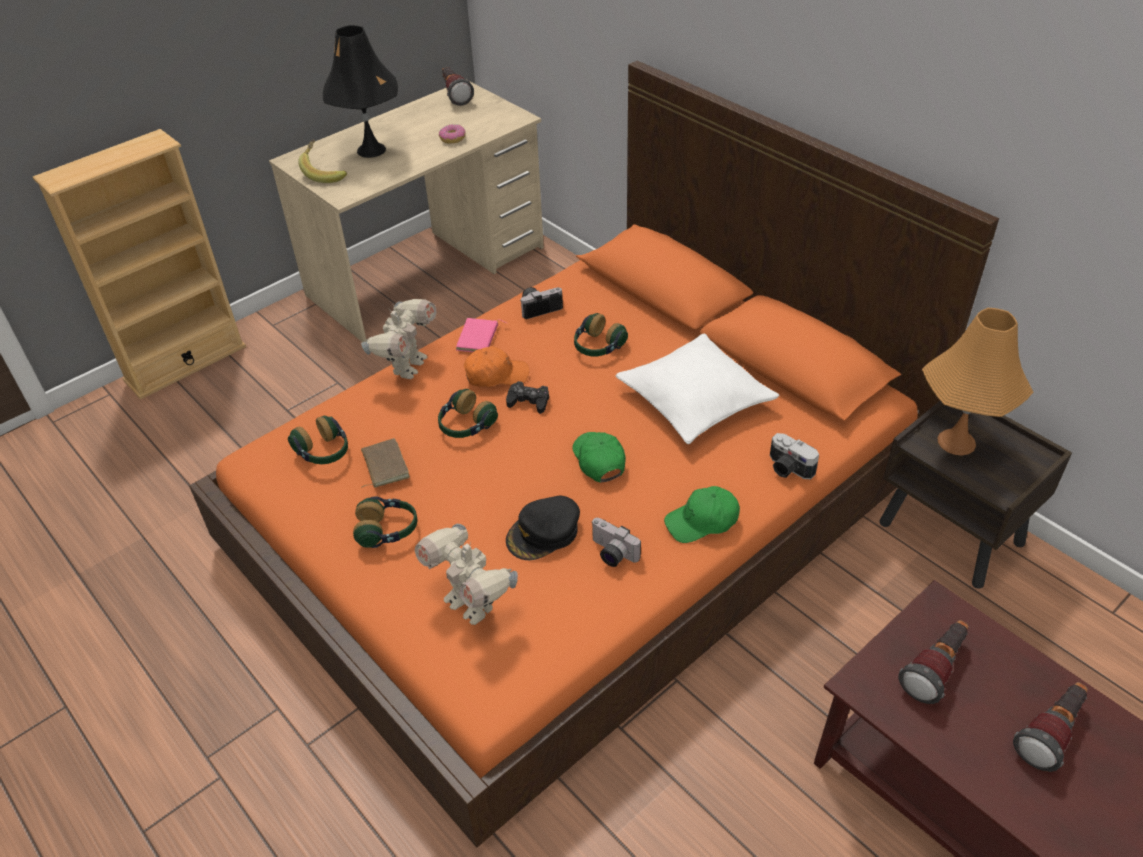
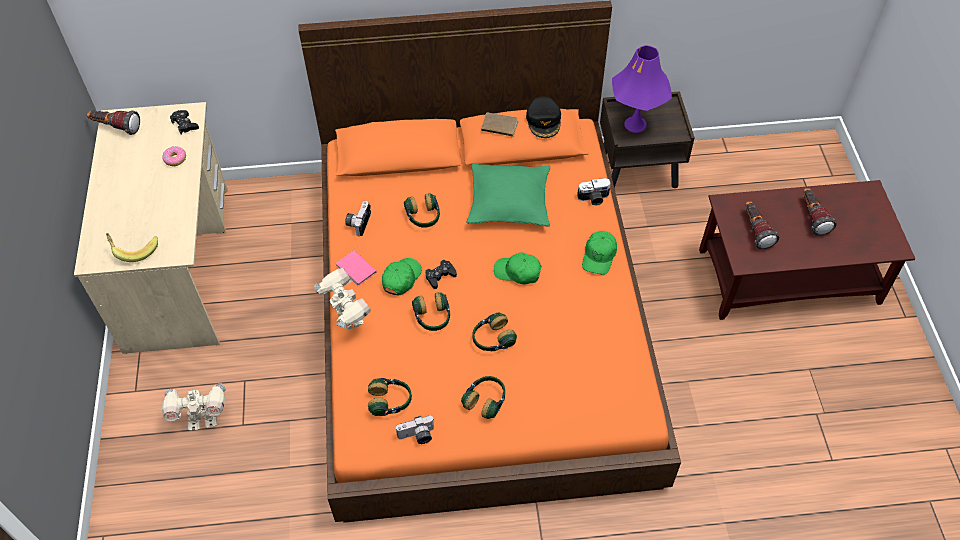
camera: 55 degrees left, 10 degrees up
(185, 363) = (120, 468): beige bookcase -> none
(371, 150) = (135, 210): black table lamp -> none
(383, 466) = (431, 376): brown book -> brown book (499, 127)
(471, 603) = (573, 388): toy robot -> toy robot (202, 419)
(481, 490) = (492, 339): none -> headphones
(496, 375) = (401, 278): orange cap -> green cap
(499, 122) = (185, 124): none -> black game controller
(544, 533) = (550, 328): black cap -> black cap (544, 120)
(611, 554) = (589, 307): camera -> camera (417, 436)
(695, 399) = (509, 202): white pillow -> green pillow
(956, 441) = (635, 124): orange table lamp -> purple table lamp

